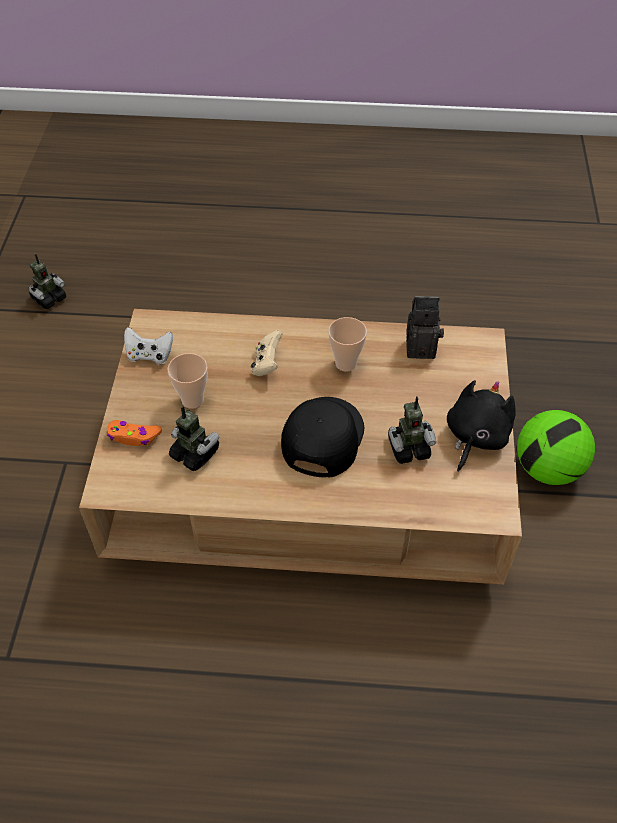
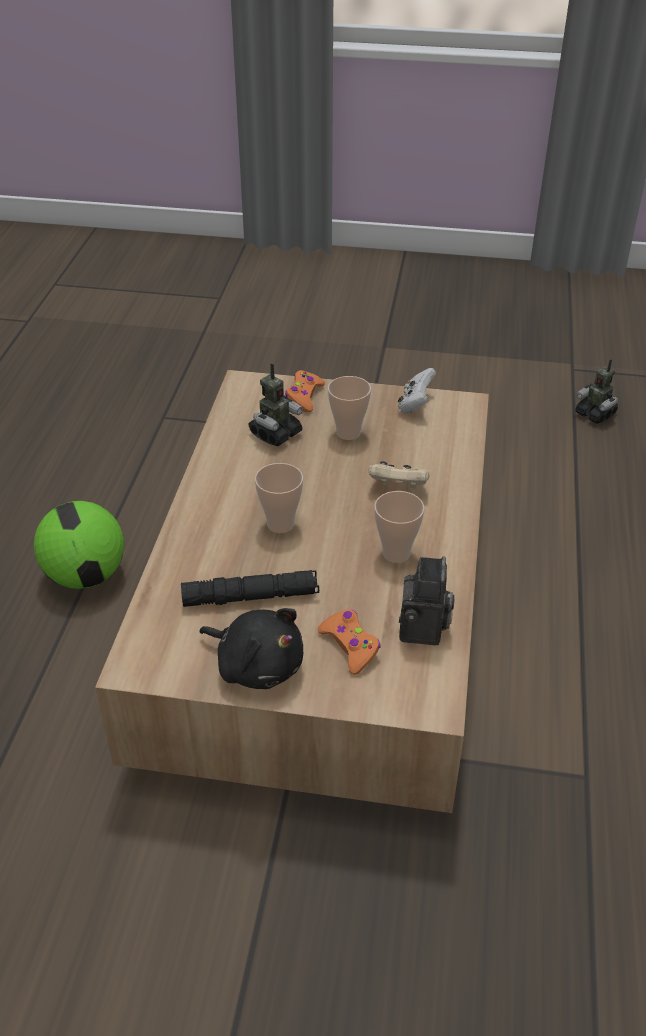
camera: 95 degrees right, 10 degrees down
(321, 437) = (280, 524): black cap -> cup
(408, 448) = (250, 597): toy robot -> black flashlight
(444, 385) = (350, 646): none -> orange game controller
(547, 468) = (309, 892): football -> football (86, 575)

